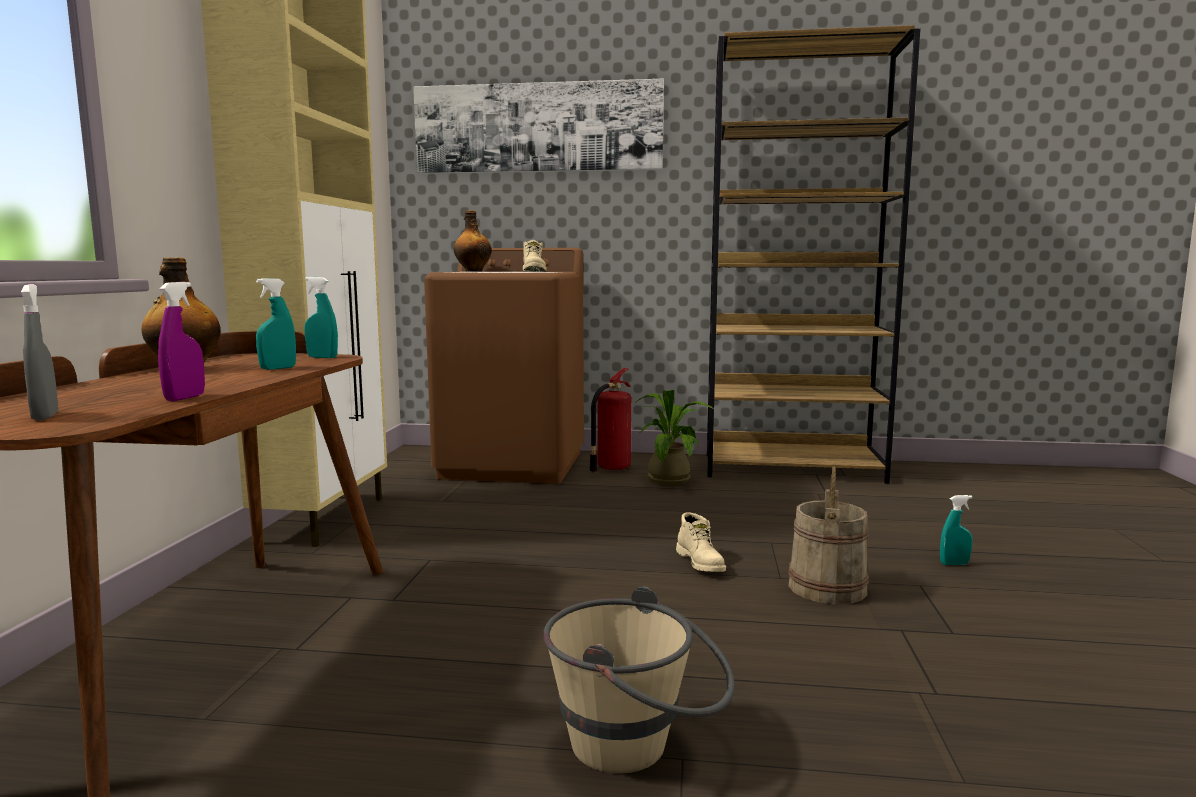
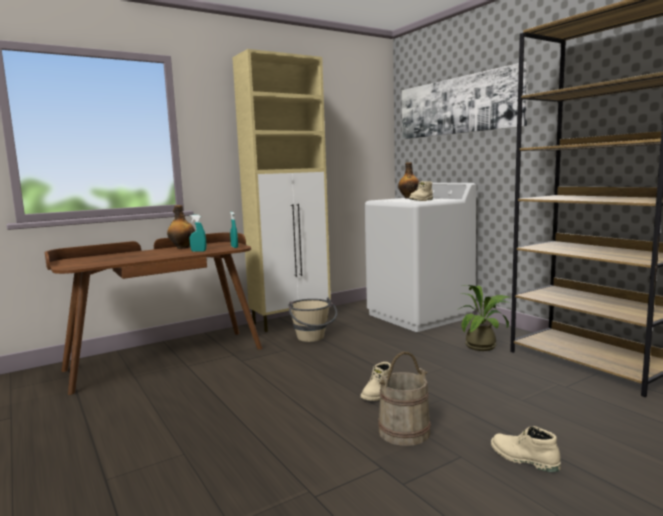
camera: 50 degrees right, 0 degrees up
(45, 416) = (83, 263): grey spray bottle -> none
(185, 398) = (126, 261): purple spray bottle -> none
(513, 464) = (420, 316): brown washing machine -> white washing machine
(611, 468) = (465, 331): fire extinguisher -> none
(639, 746) = (183, 443): beige bucket -> beige bucket (313, 339)
(954, 564) = (523, 459): turquoise spray bottle -> beige boot

